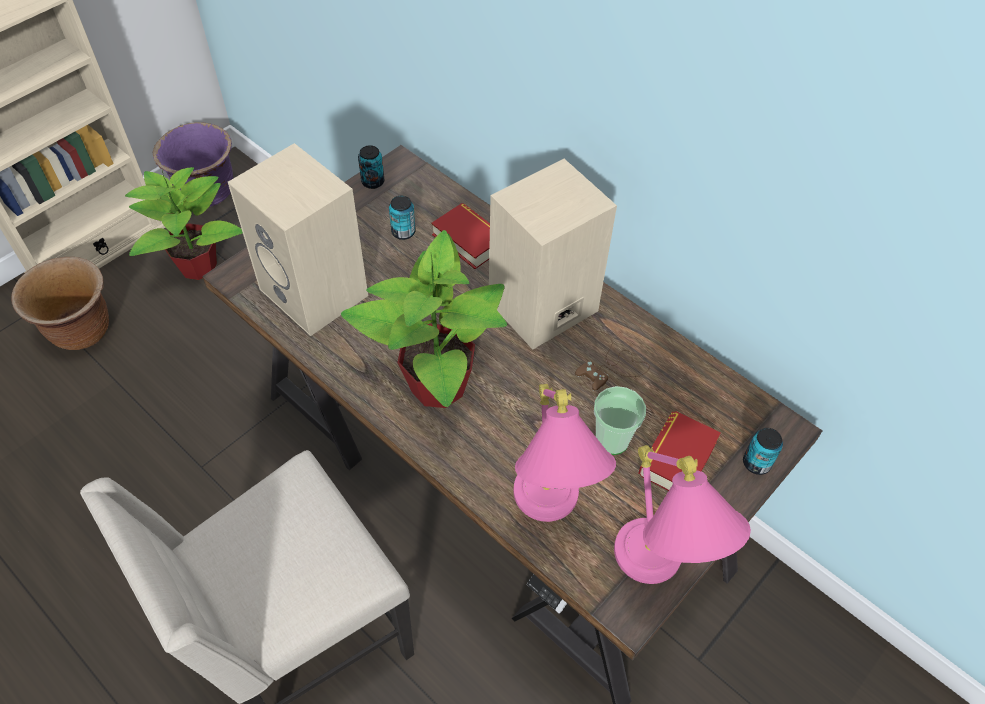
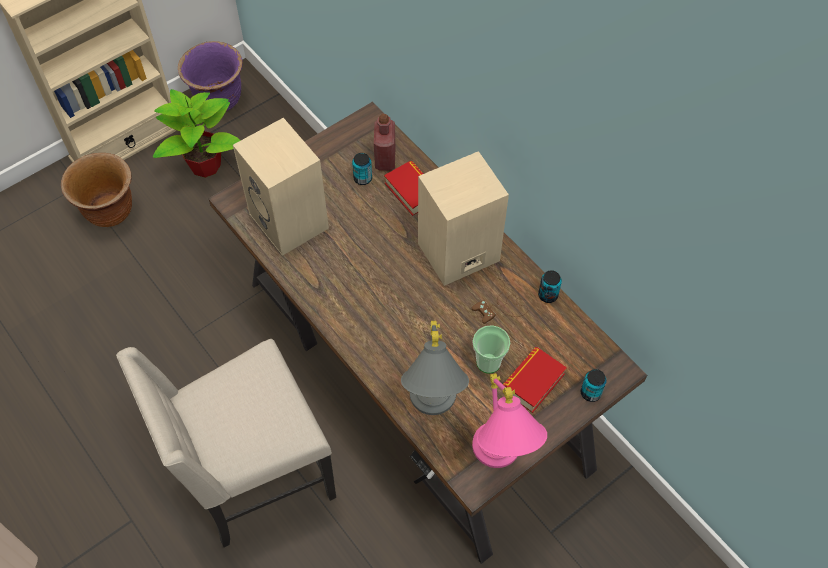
camera: 10 degrees right, 5 degrees up
(373, 182) = (345, 132): can -> can (548, 295)
(428, 207) = (385, 159): none -> red bottle
(438, 384) = (369, 304): potted plant -> none
(549, 514) = (432, 410): pink table lamp -> grey table lamp

